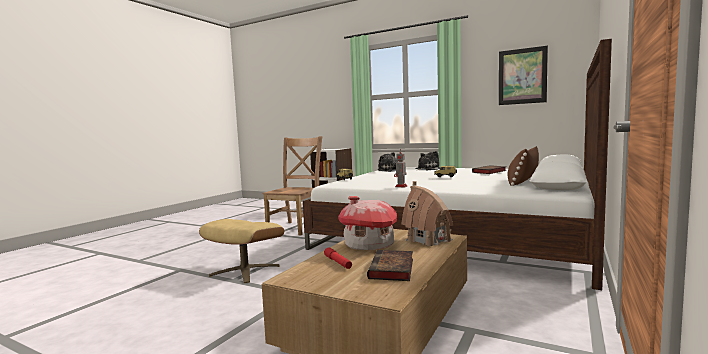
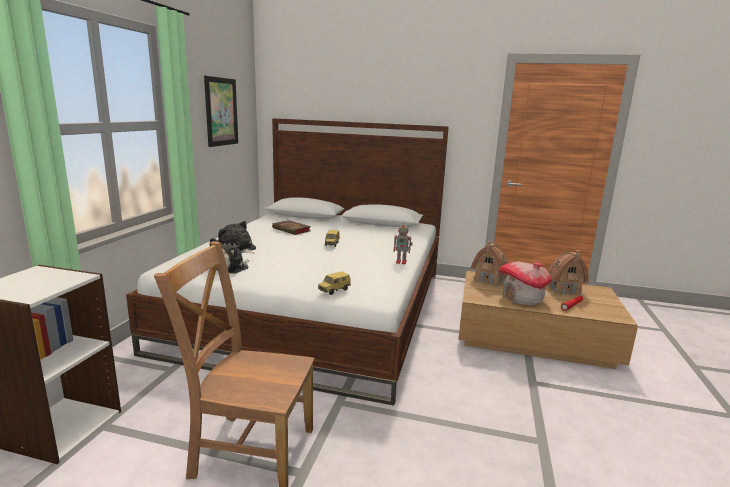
camera: 105 degrees left, 10 degrees up
(244, 270) = (506, 442): beige ottoman -> none
(392, 269) = (563, 290): book -> toy house
(523, 181) = (361, 227): brown pillow -> none

